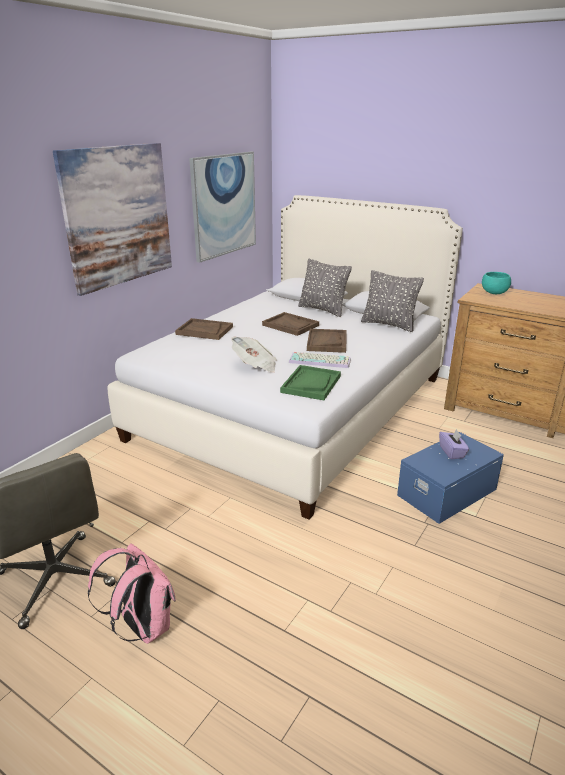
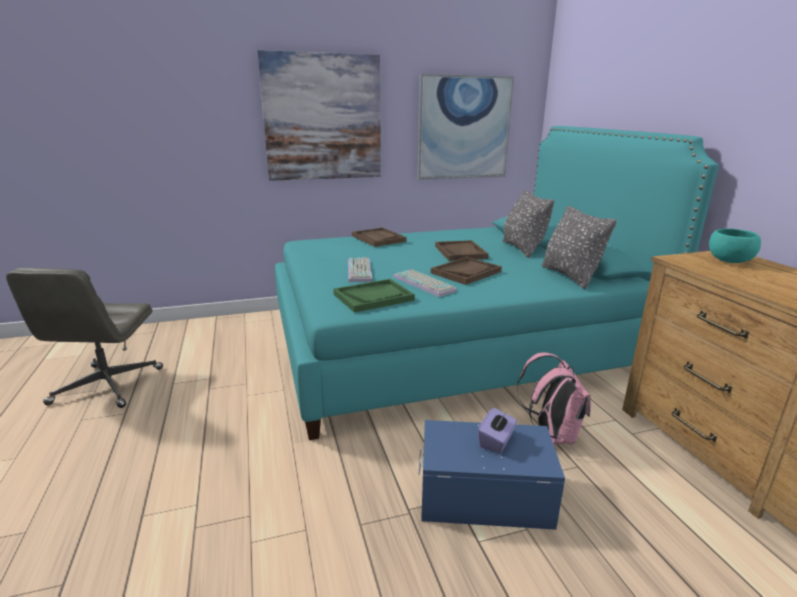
camera: 40 degrees right, 5 degrees down
(142, 627) = (86, 446): pink backpack -> pink backpack (551, 434)
(255, 365) = (360, 271): newspaper -> keyboard
(294, 406) = (451, 344): white bed -> turquoise bed

